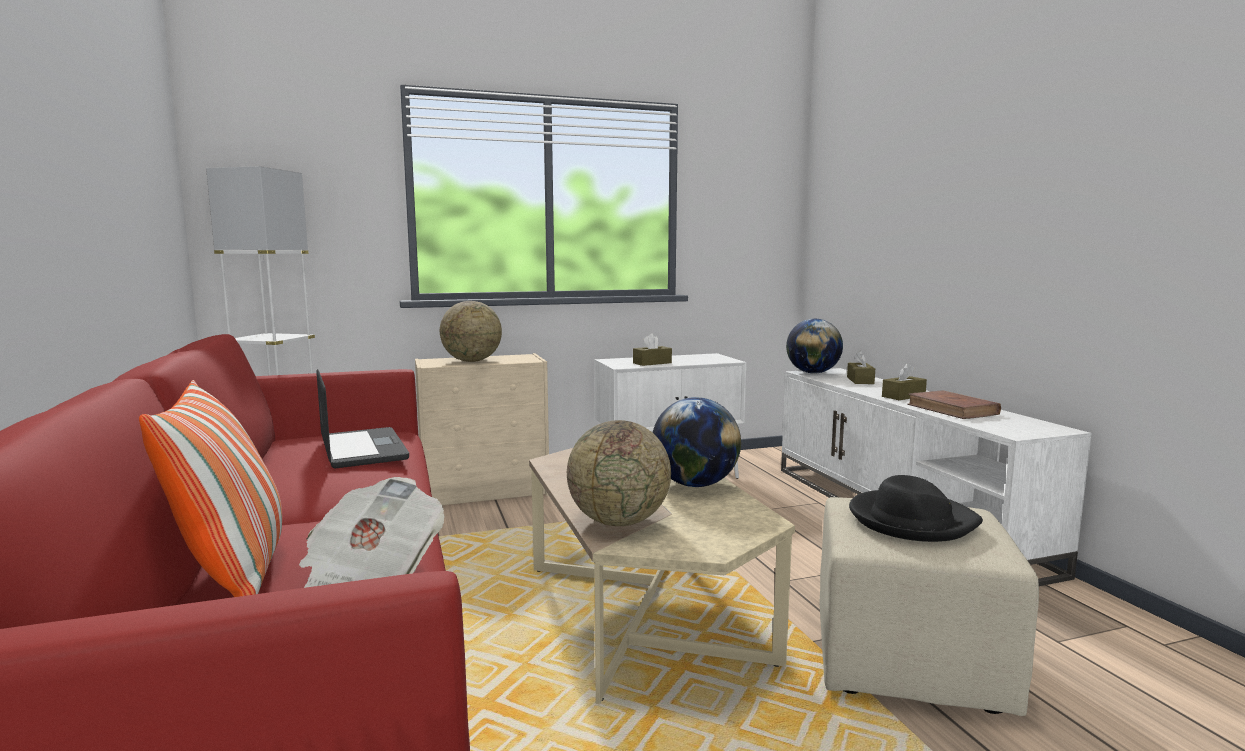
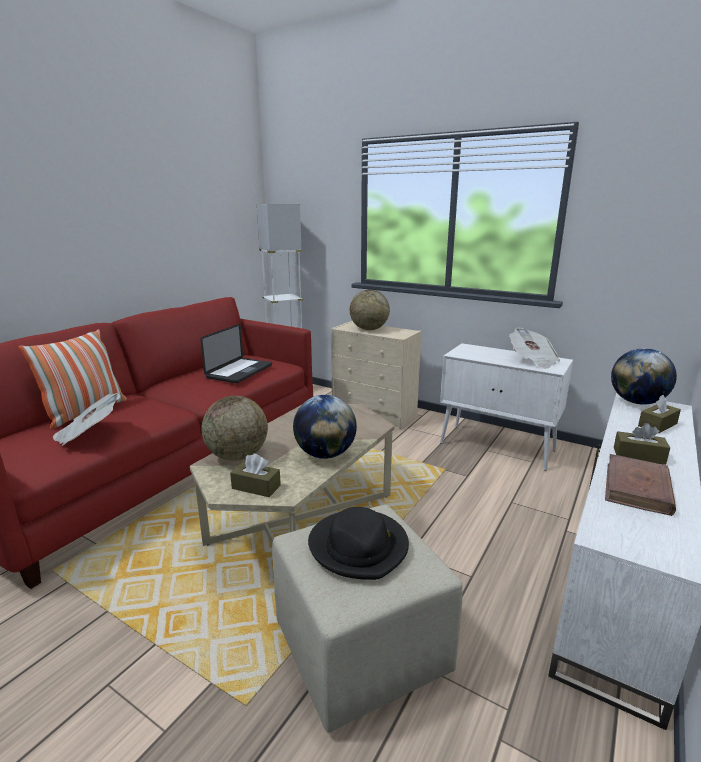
camera: 50 degrees right, 10 degrees up
(652, 363) = (485, 356): brown tissue box -> brown tissue box (256, 487)
(696, 359) = (532, 361): none -> newspaper

